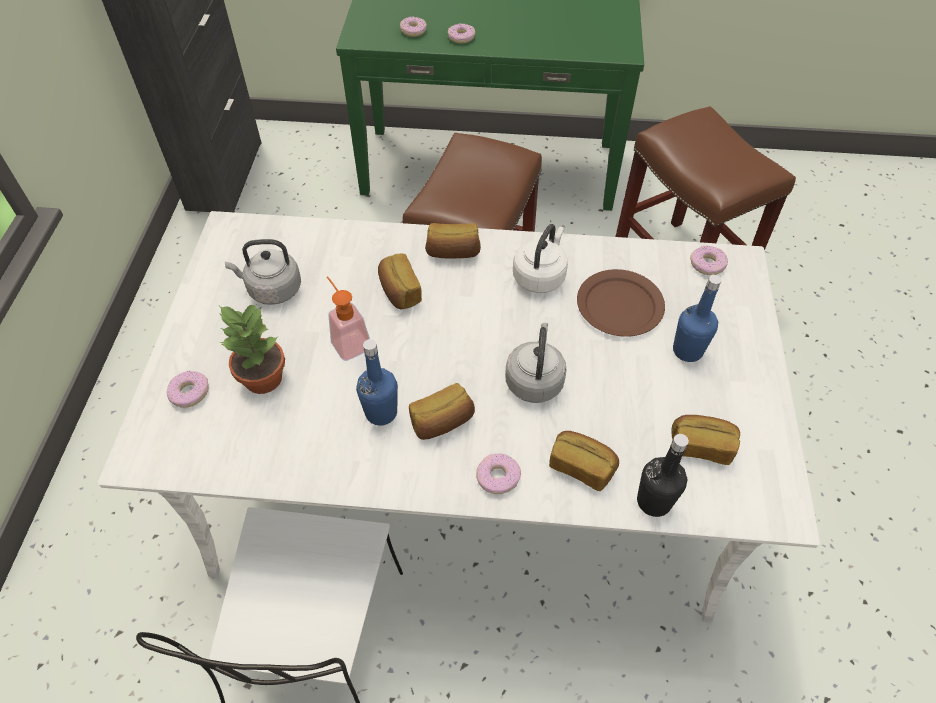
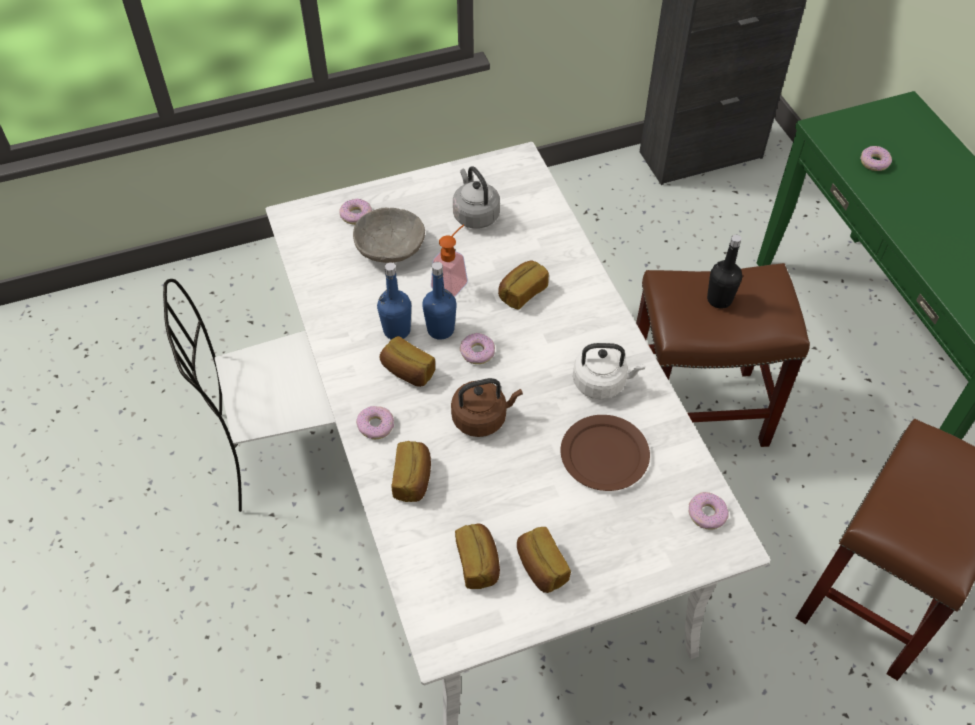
camera: 65 degrees right, 0 degrees up
(262, 378) = (389, 248): potted plant -> grey bowl
(453, 252) = (589, 310): bread -> bread (540, 567)
(461, 37) = (897, 202): donut -> donut (477, 352)
(534, 380) = (482, 418): grey kettle -> brown kettle
(654, 501) = (404, 541): black bottle -> black bottle (719, 299)
(687, 350) = (582, 525): blue bottle -> blue bottle (440, 329)

